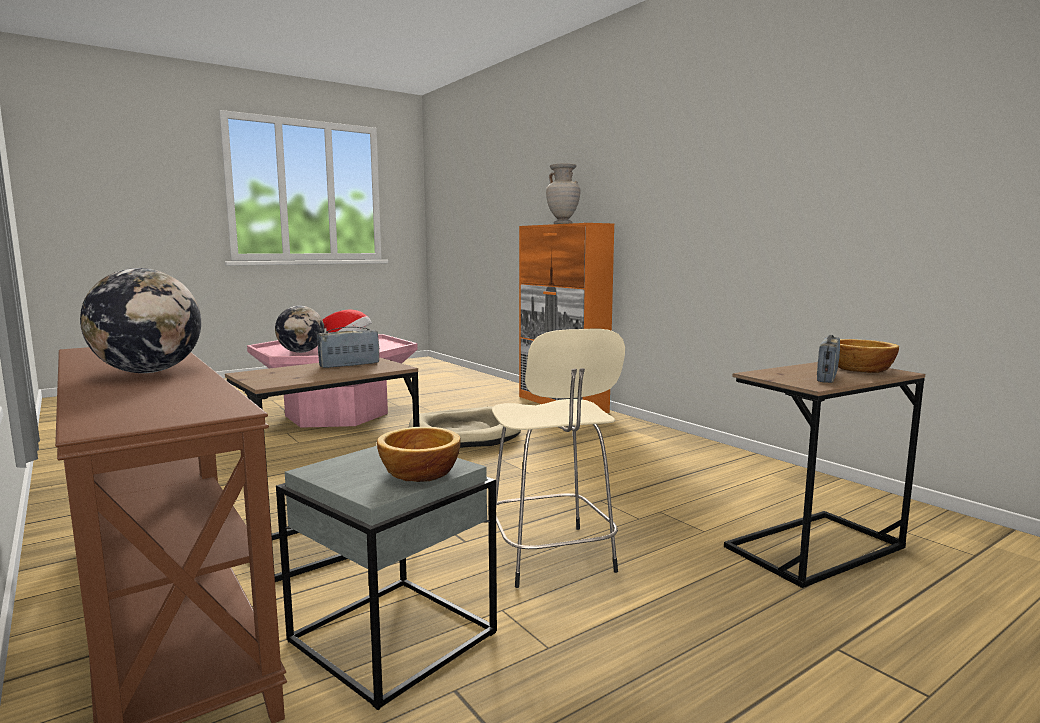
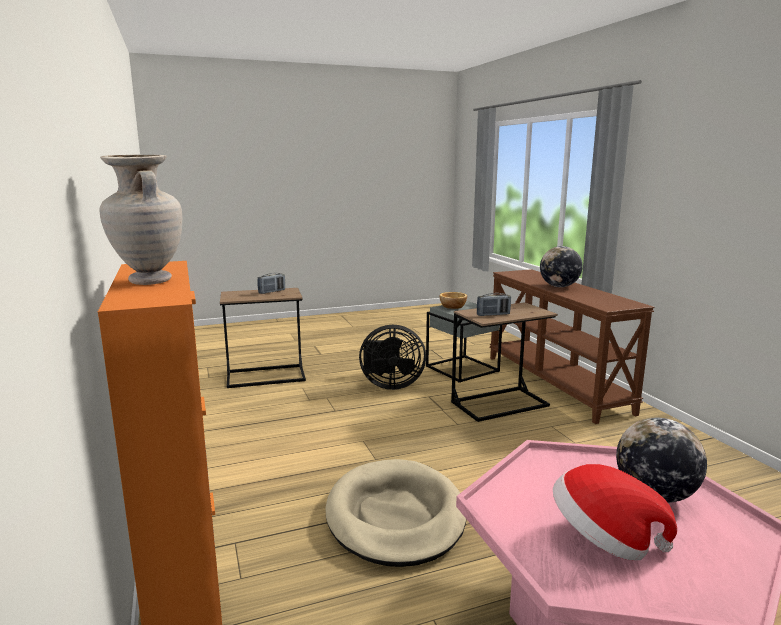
camera: 165 degrees left, 5 degrees up
(552, 558) = (390, 385): beige stool -> black fan
(859, 369) = (239, 294): bowl -> none

